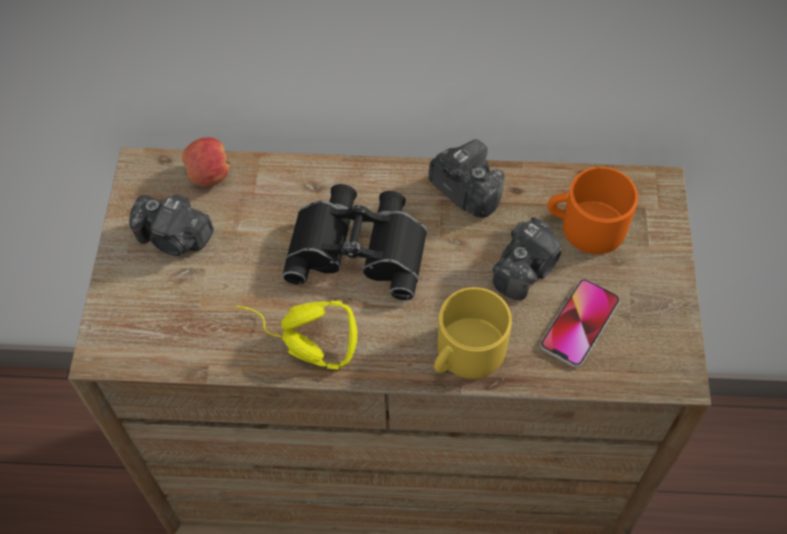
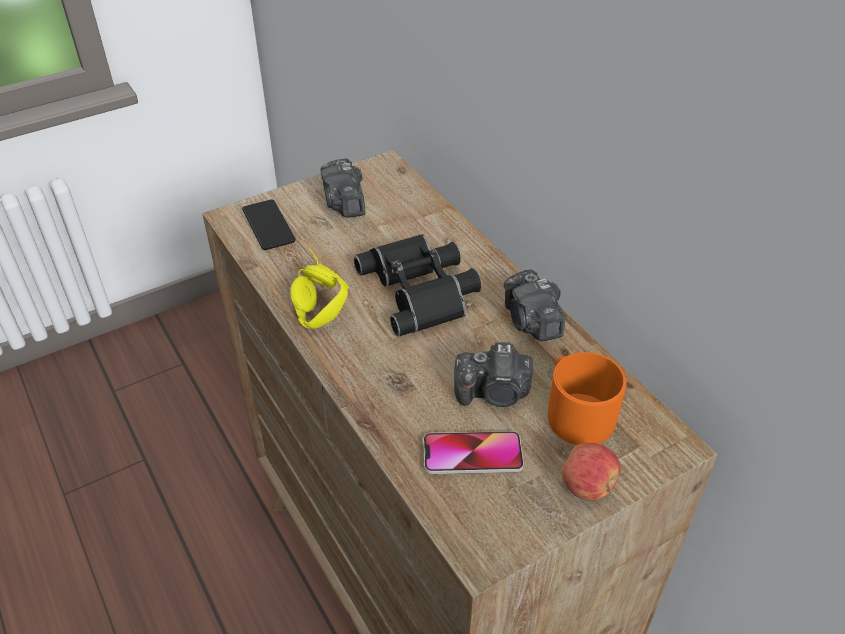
camera: 55 degrees right, 15 degrees down
(150, 324) = (268, 225): none -> phone
(210, 175) = (409, 193): apple -> apple (587, 486)
(465, 191) = (531, 322): camera -> camera turned 150 degrees clockwise
(465, 354) = (379, 393): yellow mug -> none

